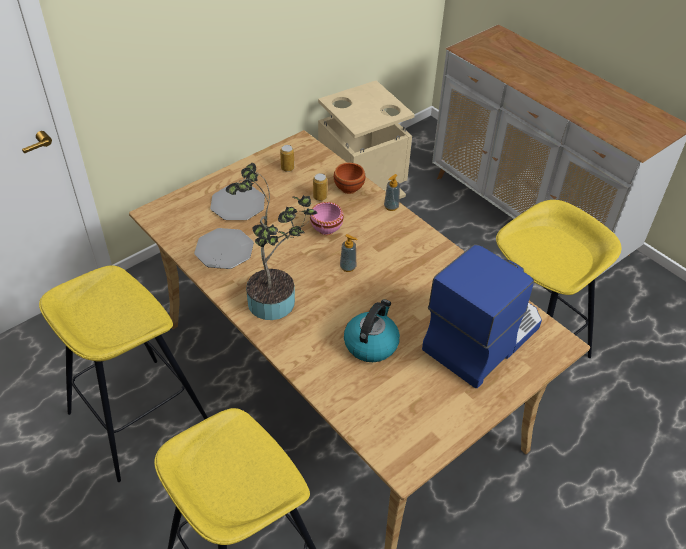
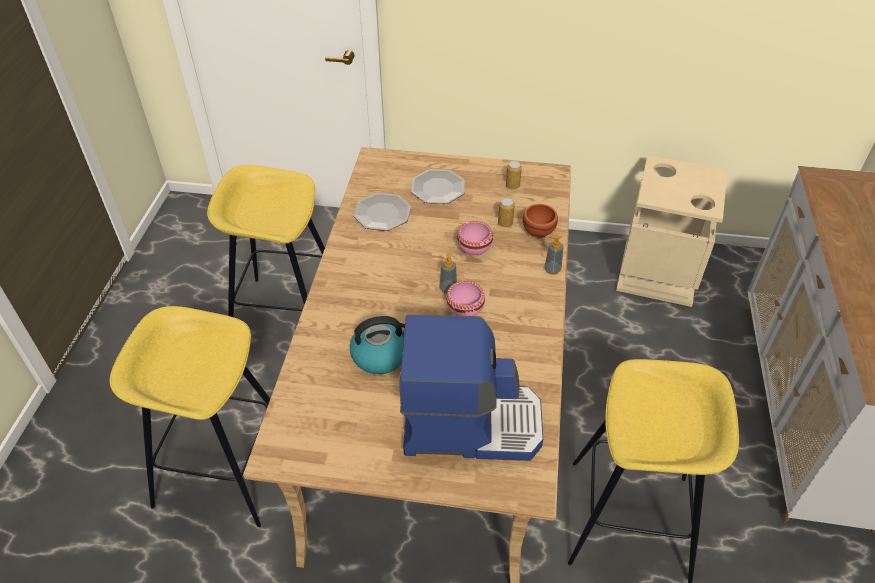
camera: 50 degrees right, 0 degrees up
(276, 299) = (365, 271): potted plant -> none
(379, 272) = (465, 311): none -> pink bowl

